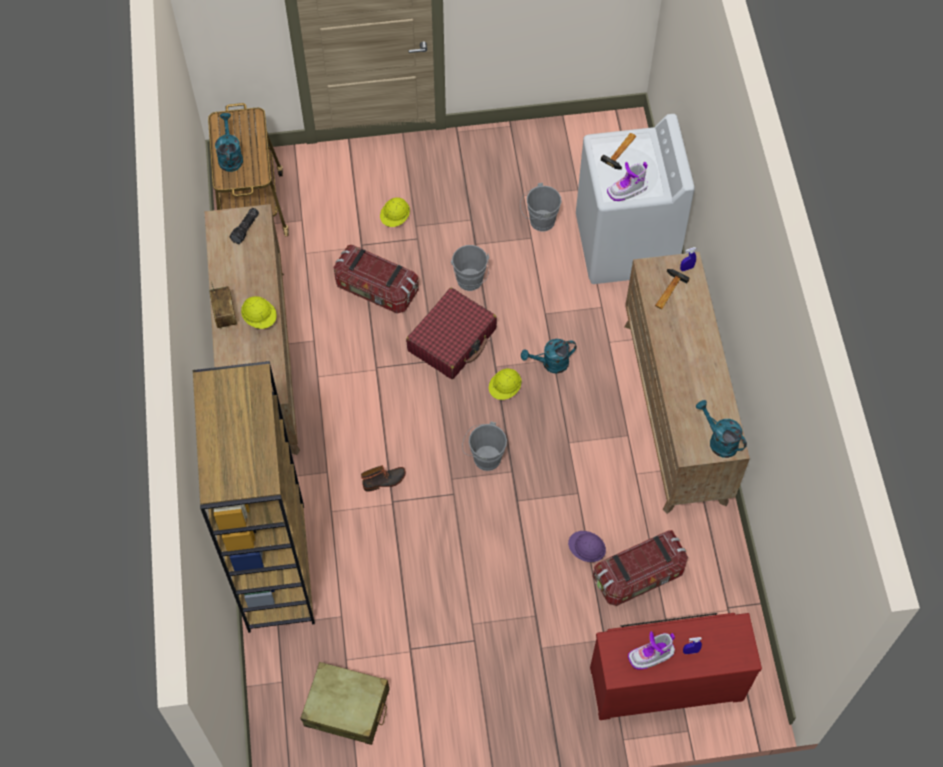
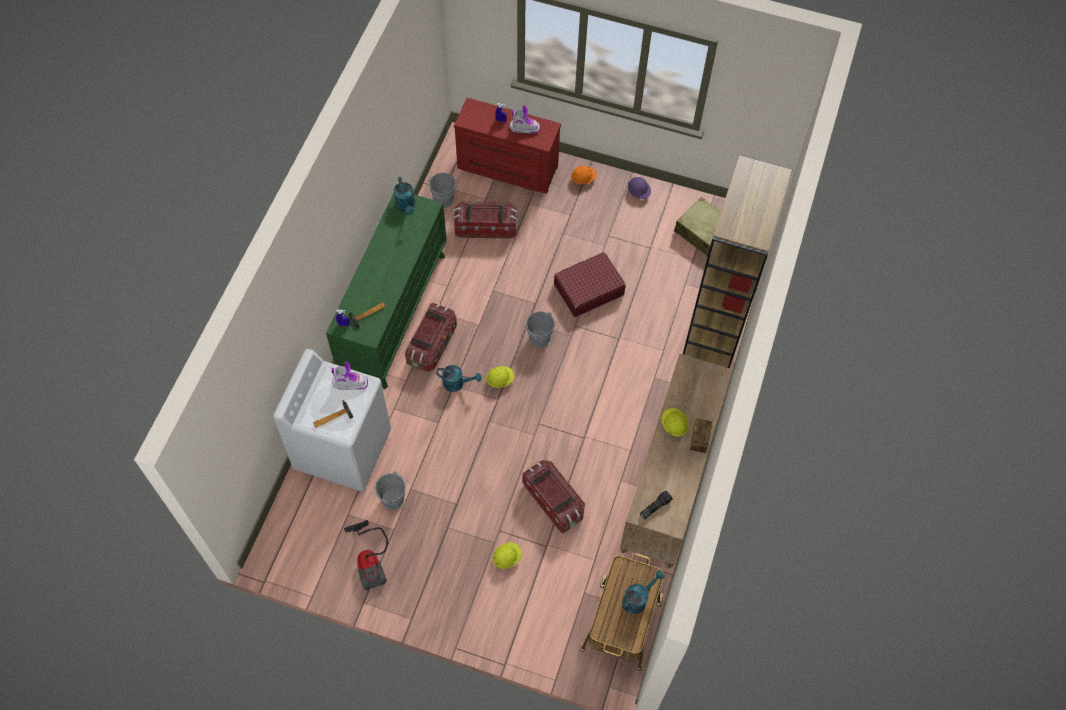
camera: 155 degrees left, 0 degrees up
(230, 156) = (638, 599): turquoise watering can -> turquoise watering can turned 150 degrees counterclockwise
(384, 481) = (617, 354): boot -> none
(452, 340) = (517, 433): red suitcase -> red suitcase (588, 290)
(470, 282) = (478, 473): grey bucket -> grey bucket (444, 198)
(527, 160) = (370, 561): none -> vacuum cleaner
(553, 715) = (583, 179): none -> orange hard hat
(586, 550) = (509, 255): purple hard hat -> purple hard hat (638, 192)
(606, 395) = (432, 344): none -> storage box
(675, 412) = (394, 312): brown dresser -> green dresser

